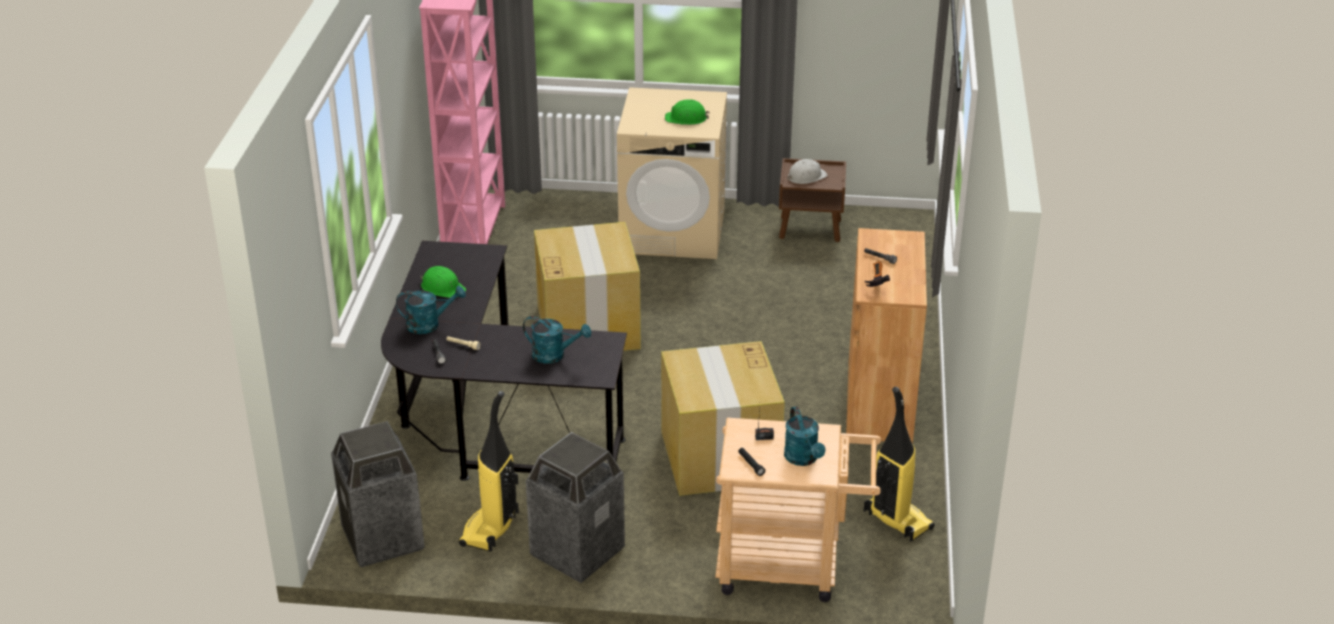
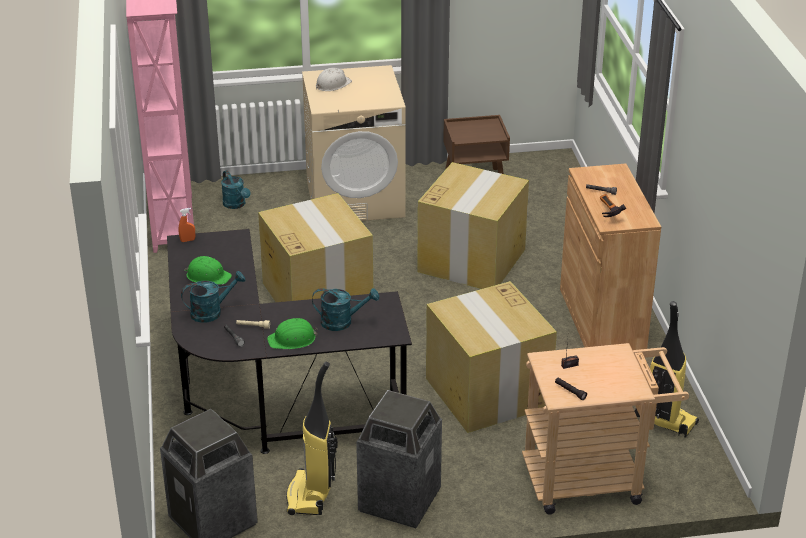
camera: 15 degrees left, 0 degrees up
(440, 248) = (187, 240): none -> orange spray bottle
(686, 118) = (367, 92): green hard hat -> green hard hat (292, 339)
(767, 315) = (472, 260): none -> cardboard box
(803, 459) = (613, 378): turquoise watering can -> turquoise watering can (236, 205)
(806, 177) = (471, 132): white hard hat -> white hard hat (332, 84)

